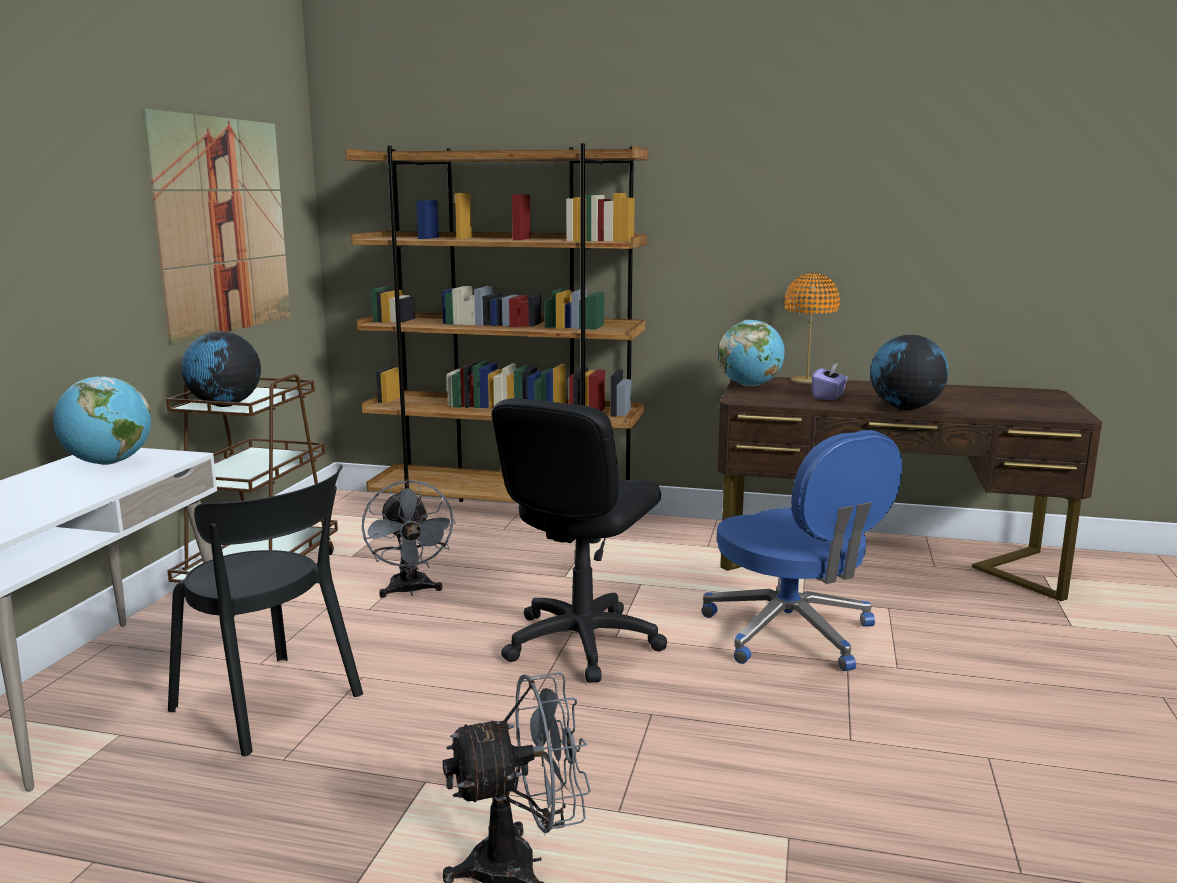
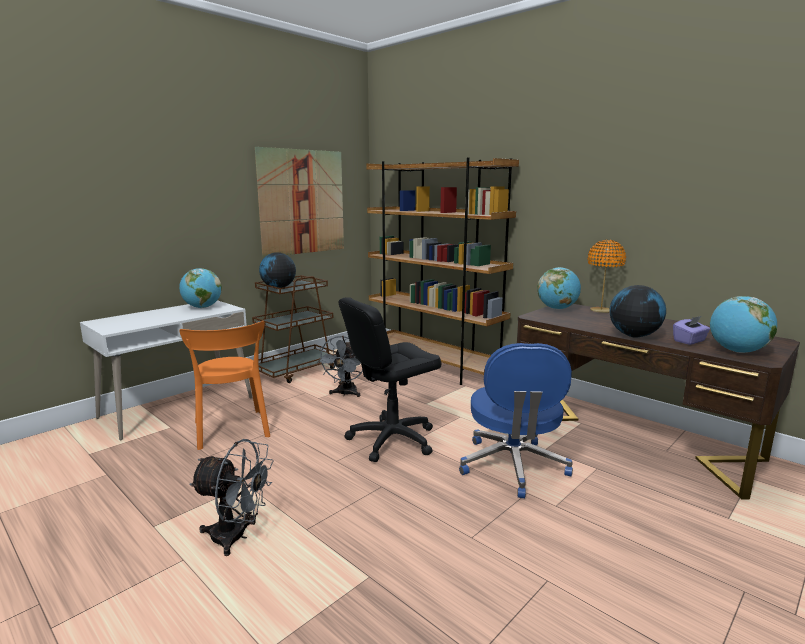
camera: 30 degrees right, 0 degrees up
(272, 705) = (231, 431): black chair -> orange chair
(829, 397) = (595, 322): purple tissue box -> purple tissue box (689, 341)
(1036, 410) = (737, 351): none -> globe

